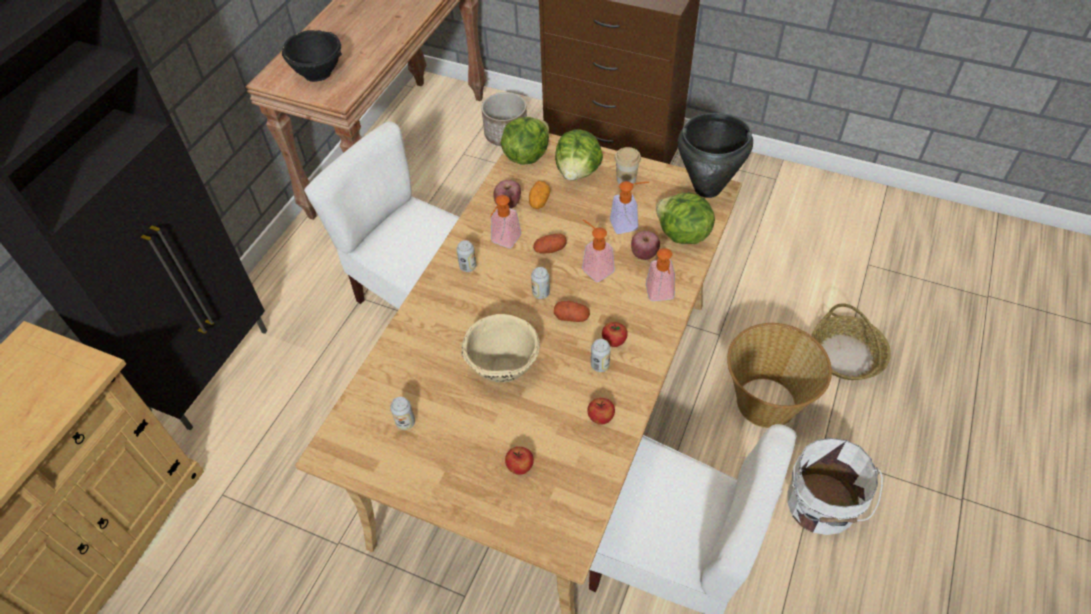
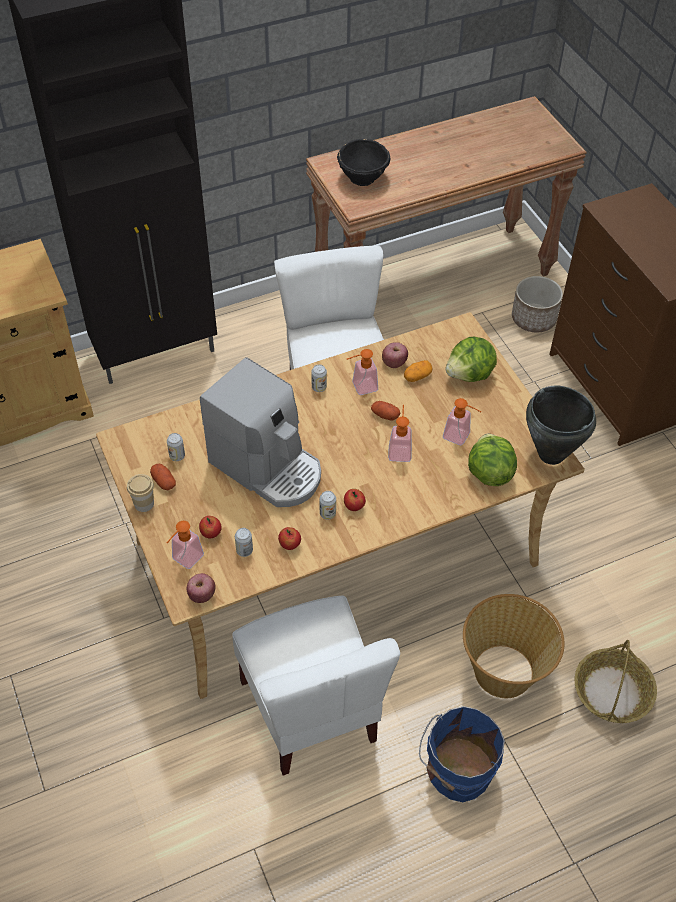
camera: 40 degrees right, 0 degrees up
(502, 366) = (268, 467): beige bowl -> coffee machine
(526, 155) = (447, 337): lettuce -> none
(541, 293) = (344, 440): can -> can (244, 550)
(572, 317) = (346, 470): potato -> potato (164, 481)
(626, 179) = (498, 405): cup -> cup (144, 503)
(644, 254) = (445, 466): apple -> apple (202, 595)
(660, 296) = (421, 502): soap dispenser -> soap dispenser (184, 560)
(820, 506) = (457, 771): white bucket -> blue bucket

